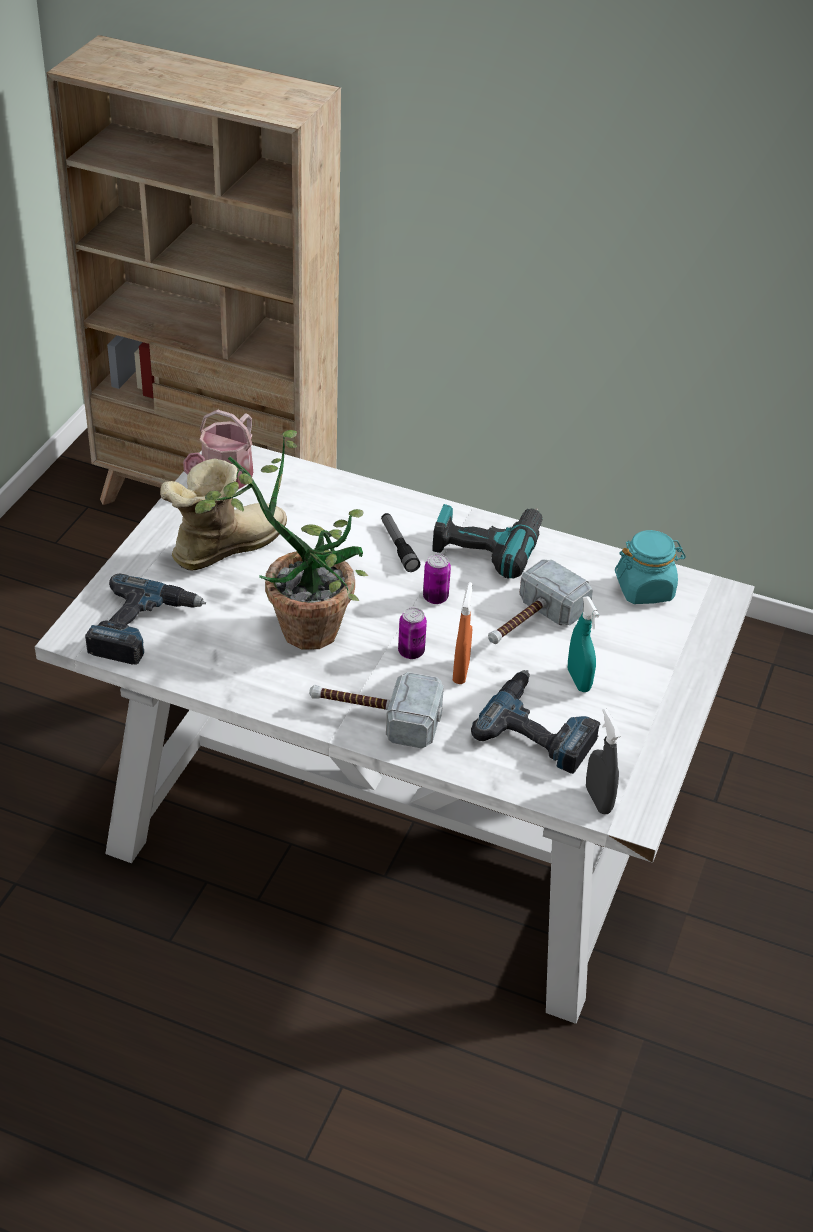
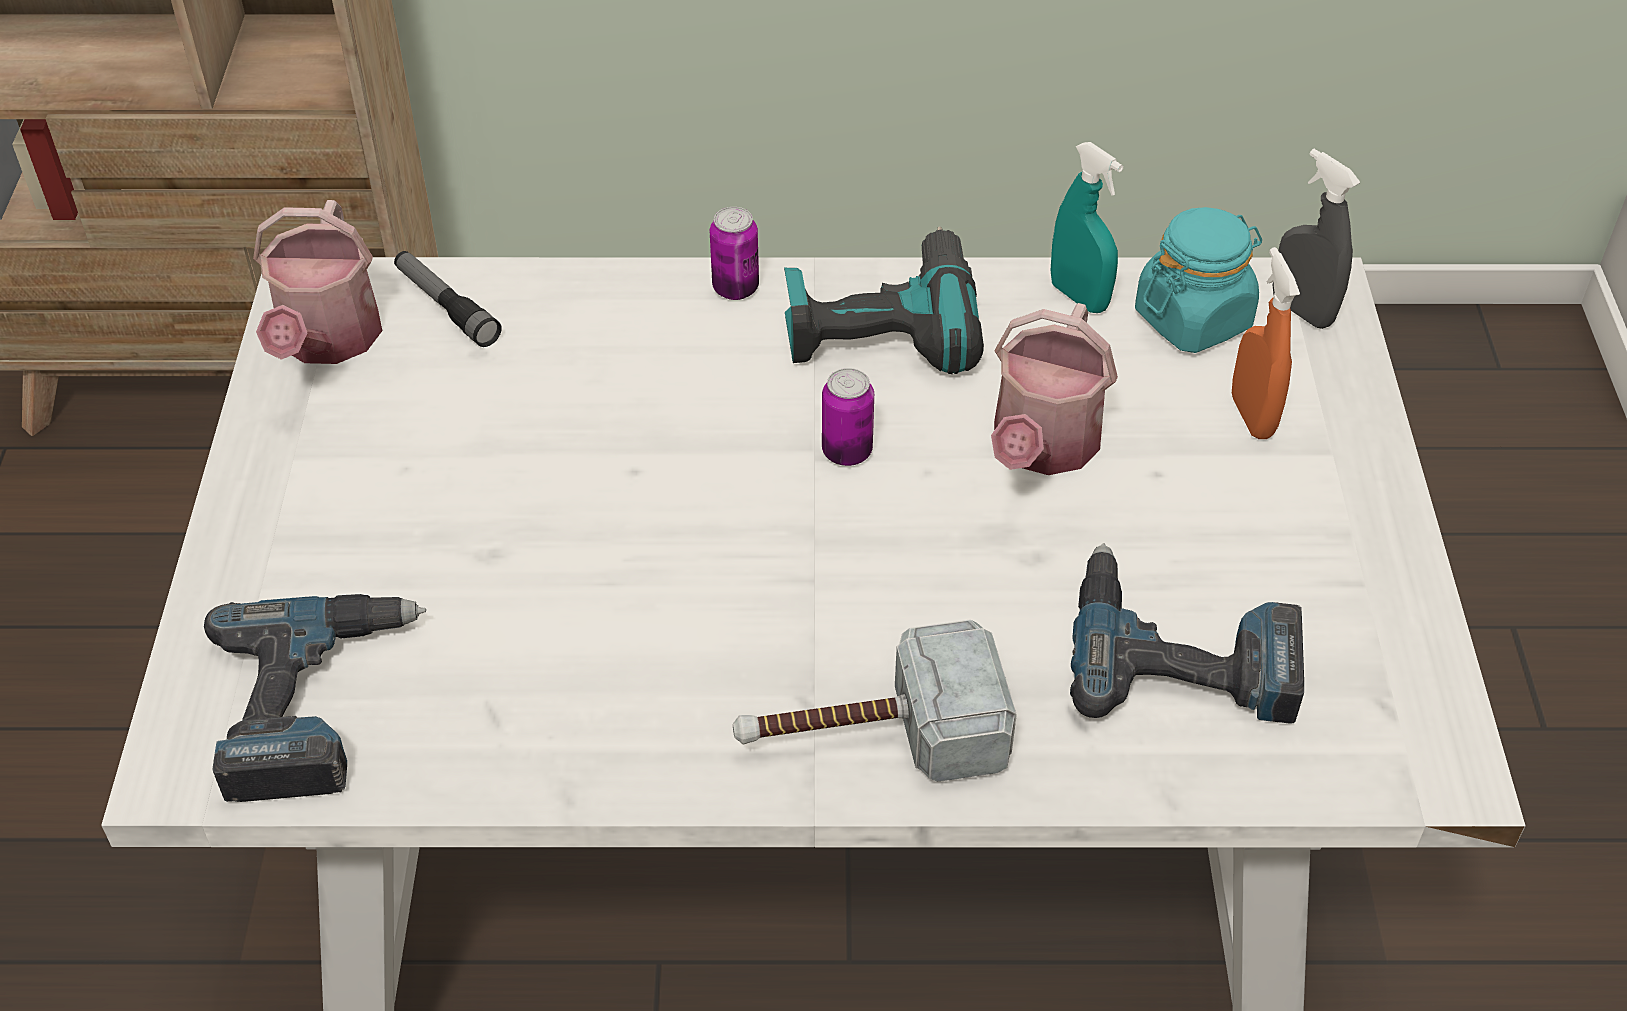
camera: 20 degrees left, 5 degrees up
(223, 546) = (393, 476): boot -> none
(300, 621) = (623, 582): potted plant -> none
(398, 547) = (726, 374): flashlight -> flashlight (446, 307)
(411, 652) = (864, 576): can -> can (735, 288)
(461, 671) = (975, 585): orange spray bottle -> orange spray bottle (1252, 416)
(530, 624) = (1041, 448): hammer -> watering can
(578, 680) = (1189, 530): turquoise spray bottle -> turquoise spray bottle (1079, 297)
(598, 800) = (1367, 760): grey spray bottle -> grey spray bottle (1301, 311)

